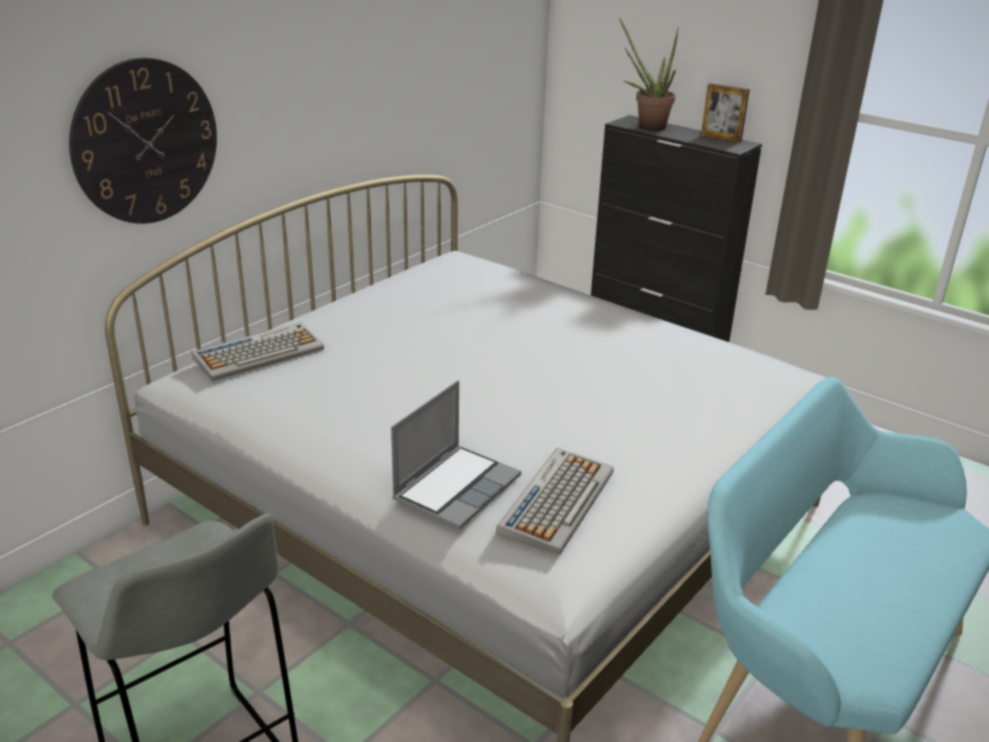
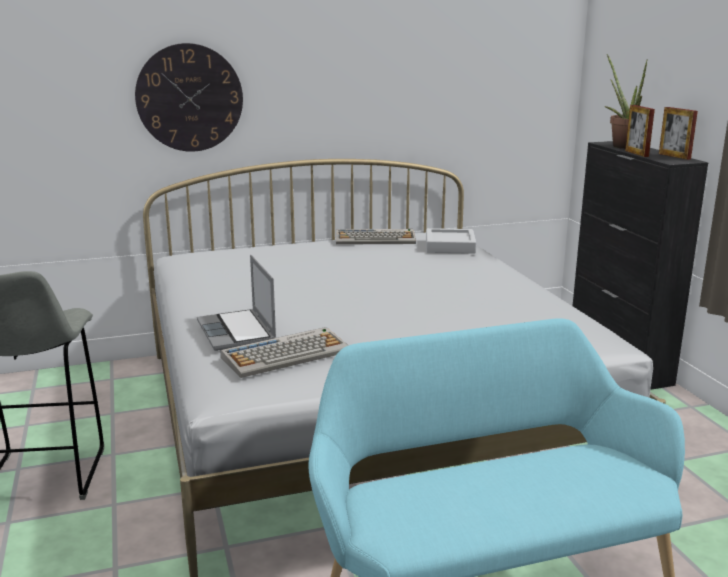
camera: 35 degrees right, 10 degrees down
(259, 353) = (235, 251): keyboard -> keyboard (376, 239)
(456, 487) = (237, 332): laptop -> laptop turned 90 degrees clockwise
(498, 278) = (450, 246): none -> grey tray
(682, 138) = (636, 153): none -> picture frame

